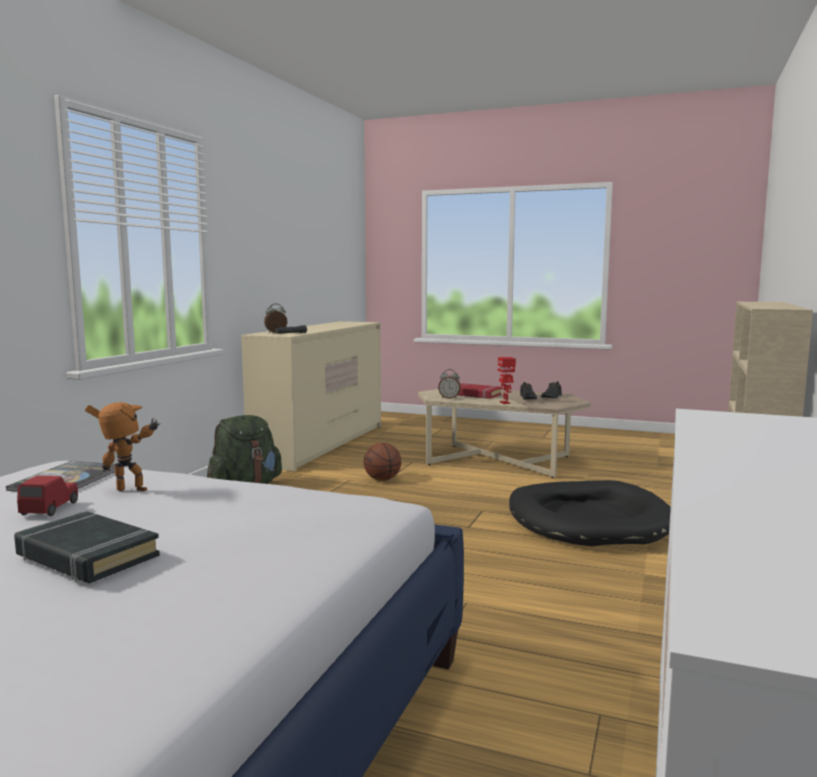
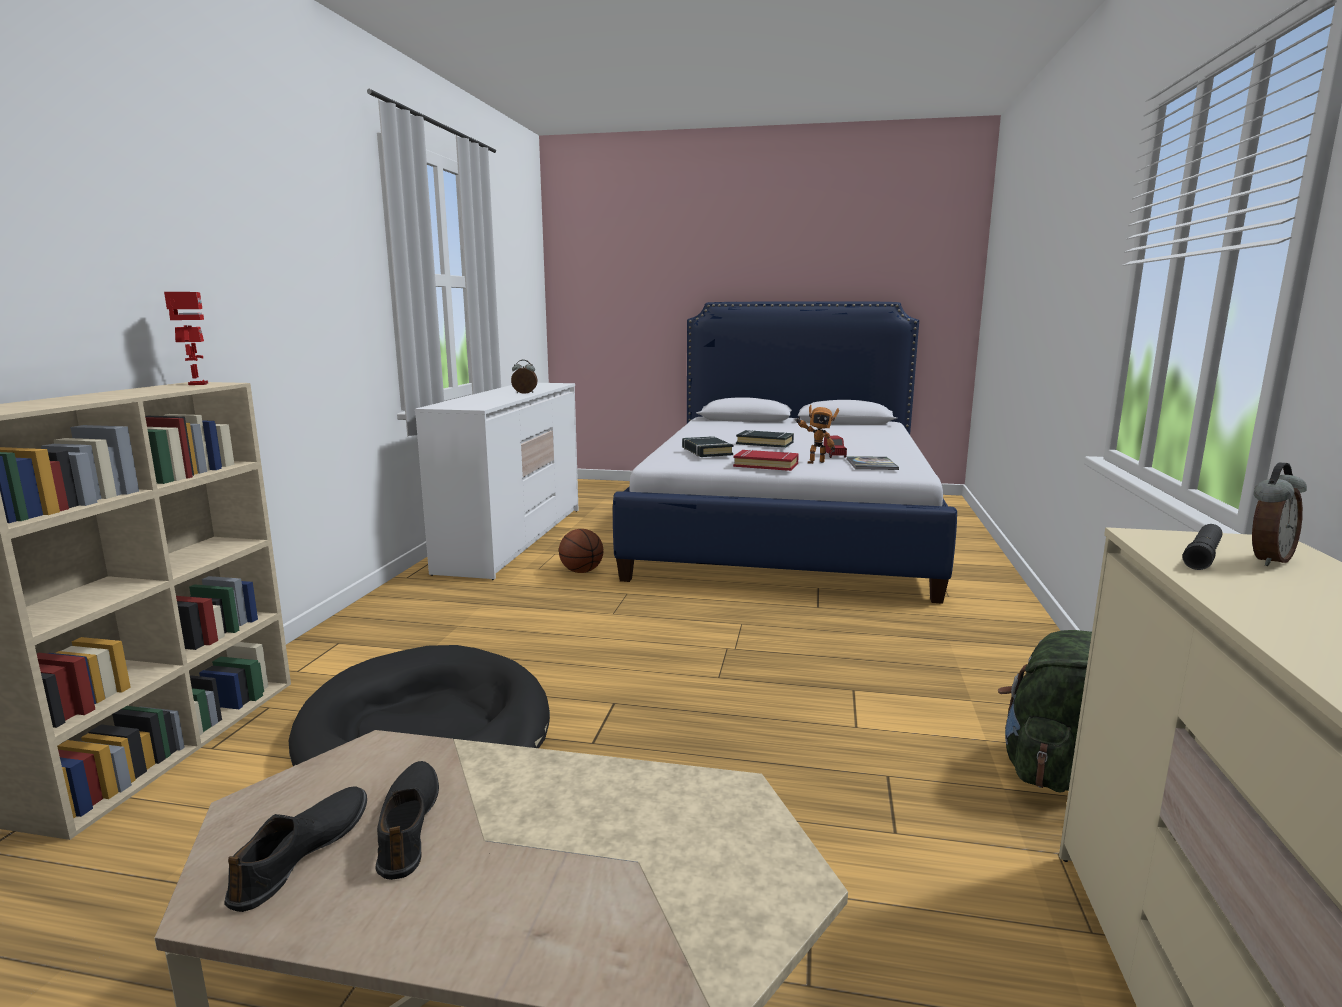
camera: 170 degrees right, 5 degrees up
(271, 521) = (706, 451): none -> black book
(382, 479) = (821, 841): basketball -> basketball (581, 571)
(449, 398) = (689, 798): alarm clock -> alarm clock (524, 393)
(475, 395) = (597, 854): red book -> red book (766, 465)
(505, 403) = (507, 765): toy robot -> toy robot (197, 384)

